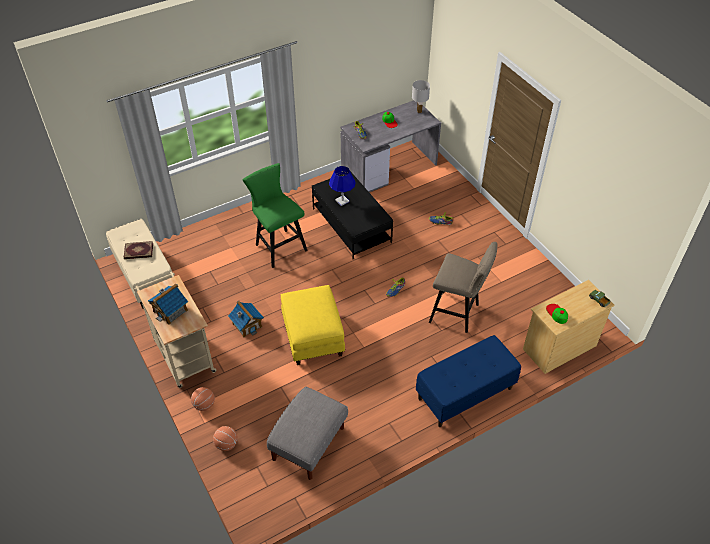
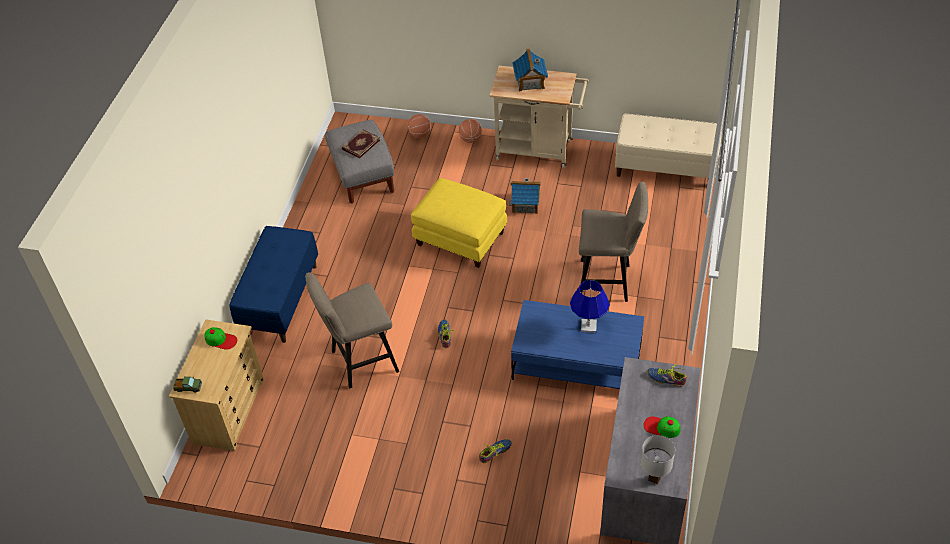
camera: 135 degrees right, 0 degrees up
(138, 251) = (666, 133): book -> book (360, 144)
(278, 246) = (608, 282): green stool -> beige stool
(351, 225) = (576, 363): black coffee table -> blue coffee table

